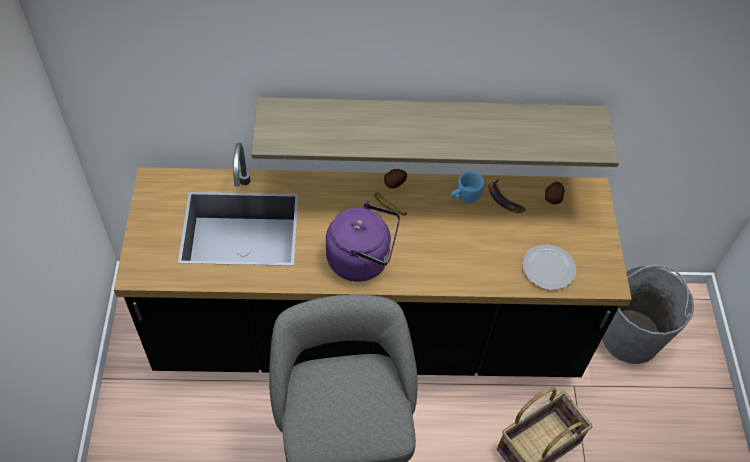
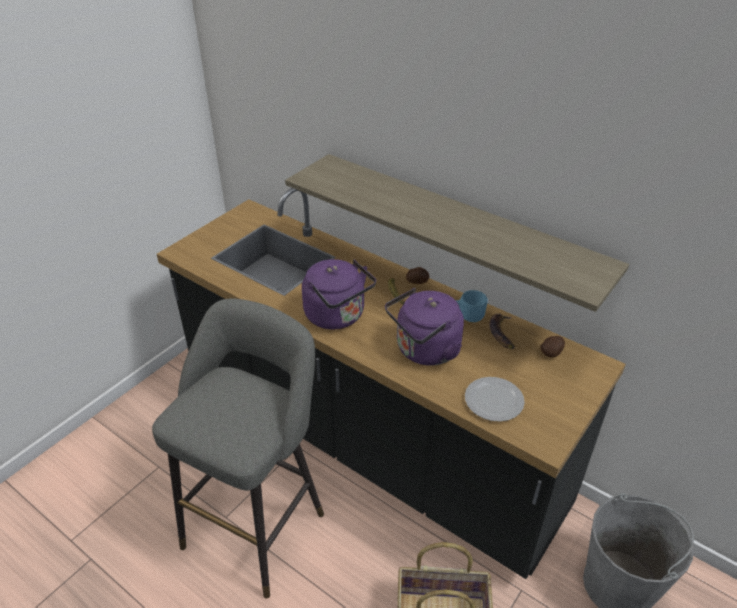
camera: 40 degrees right, 15 degrees down
(462, 252) = (424, 351): none -> purple kettle

